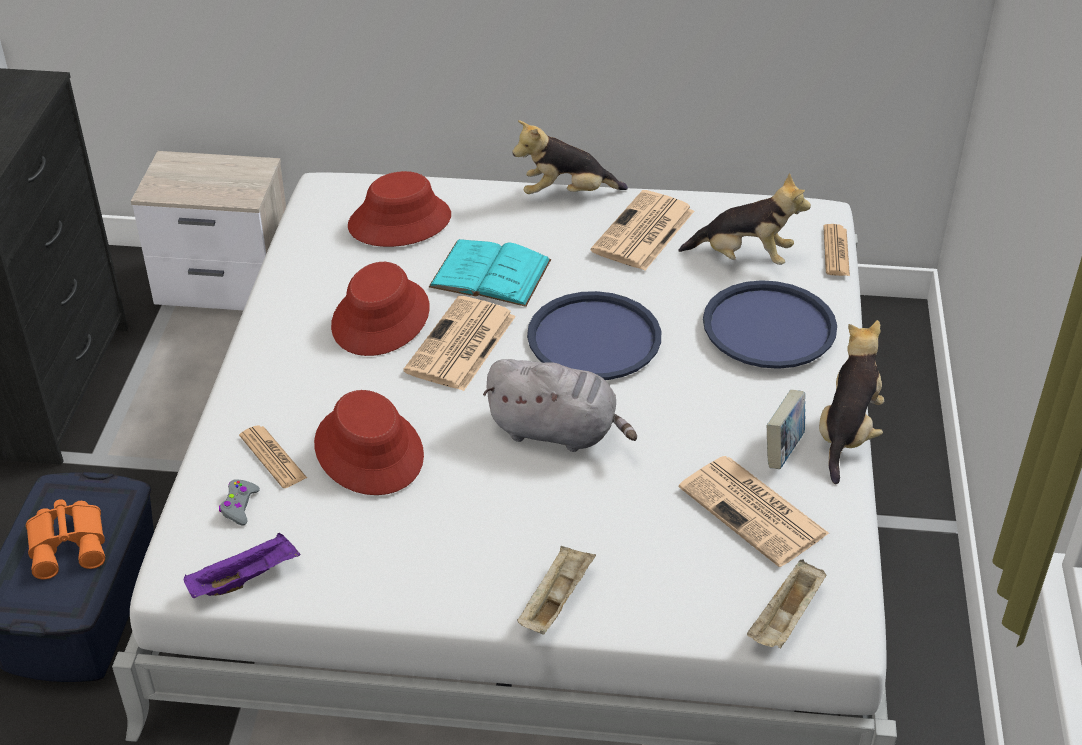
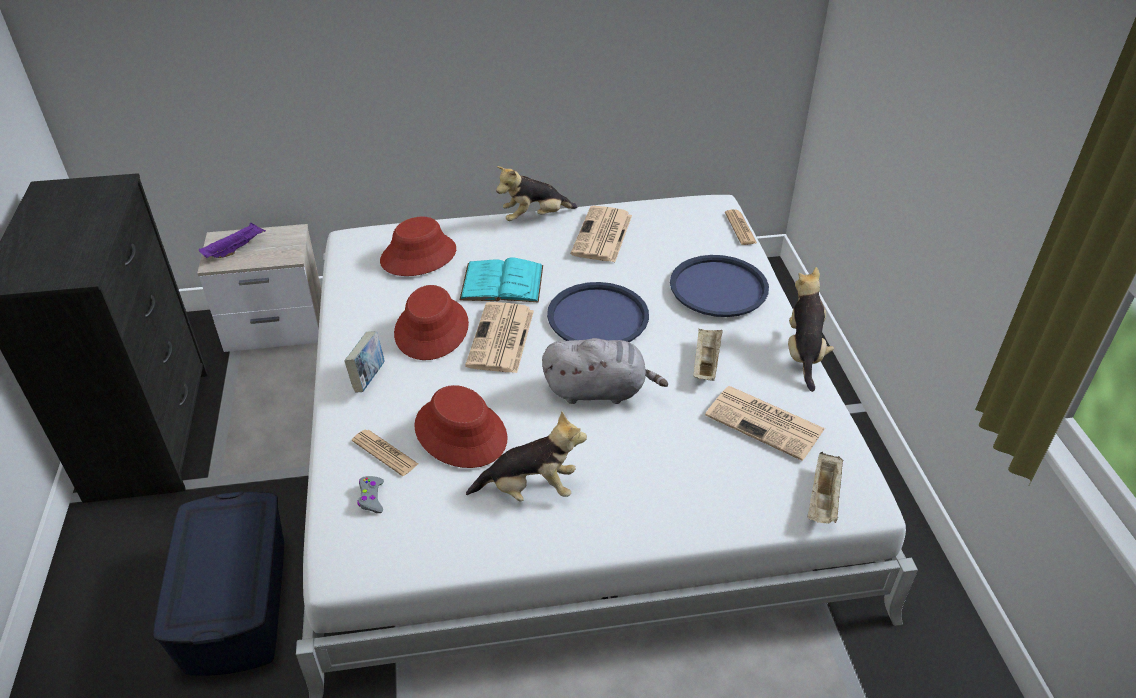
camera: 15 degrees left, 0 degrees up
(69, 543) = (223, 556): orange binoculars -> none
(245, 579) = (397, 557): purple tray -> purple tray (235, 249)
(556, 601) = (650, 521): beige tray -> beige tray (705, 363)
(744, 257) = (680, 242): plush toy -> plush toy (530, 489)
(783, 451) = (765, 374): book -> book (368, 378)

